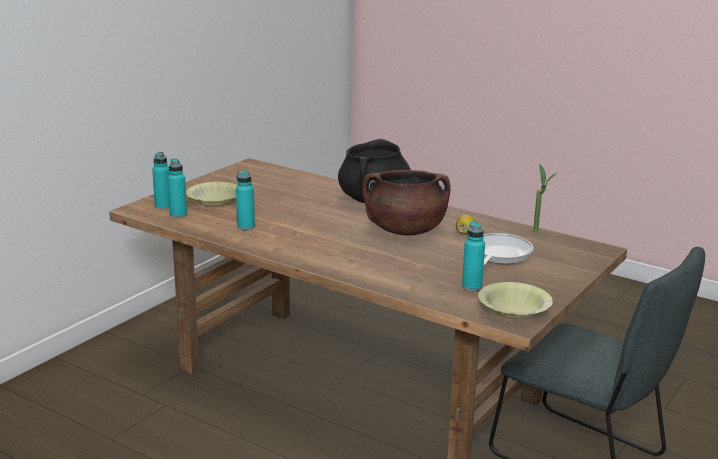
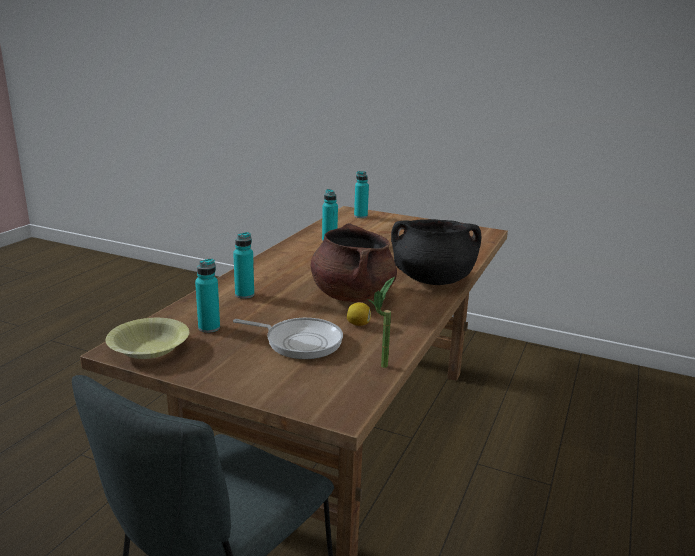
camera: 80 degrees right, 0 degrees up
(178, 215) = (344, 221): turquoise bottle -> turquoise bottle (244, 295)
(215, 201) = (382, 228): yellow bowl -> none

